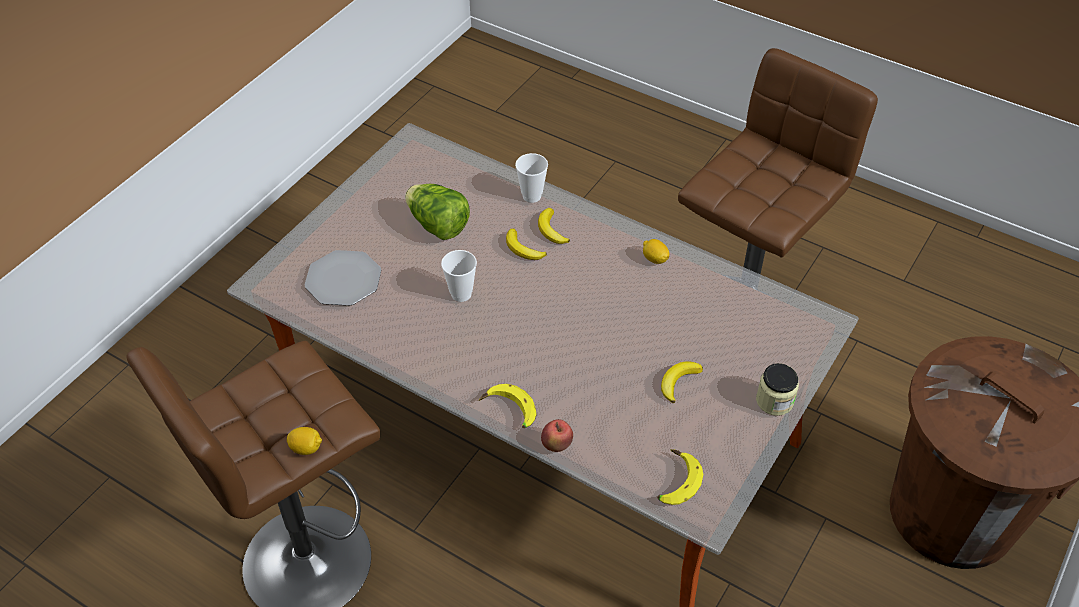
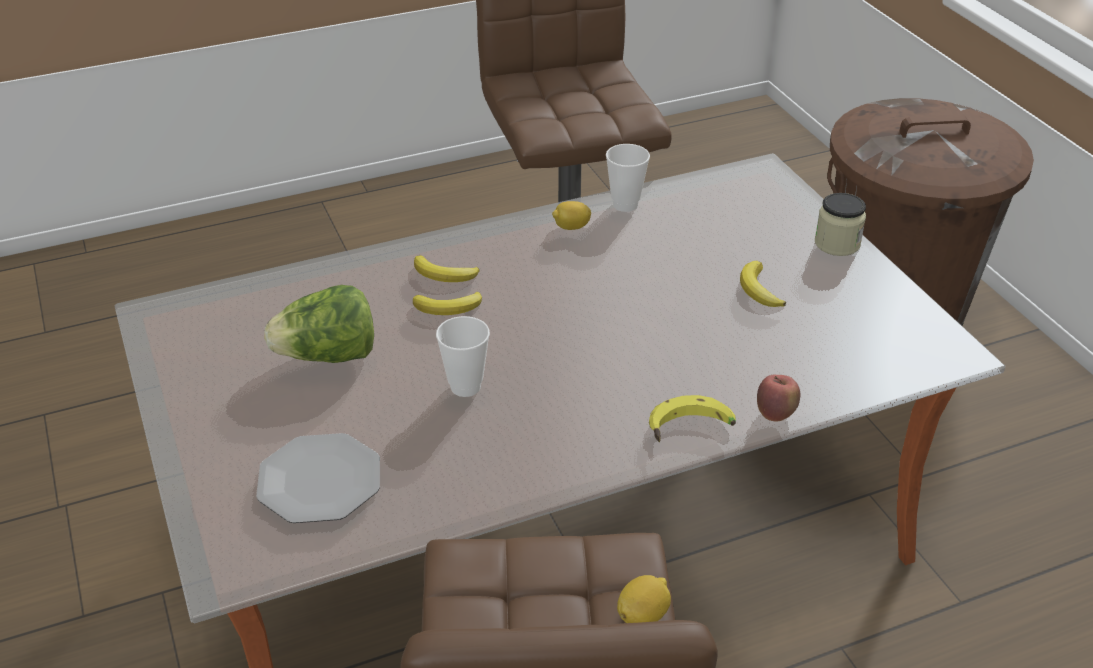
camera: 55 degrees left, 10 degrees down
(532, 196) = (374, 265): cup -> cup (625, 204)
(674, 481) = (892, 352): banana -> none

